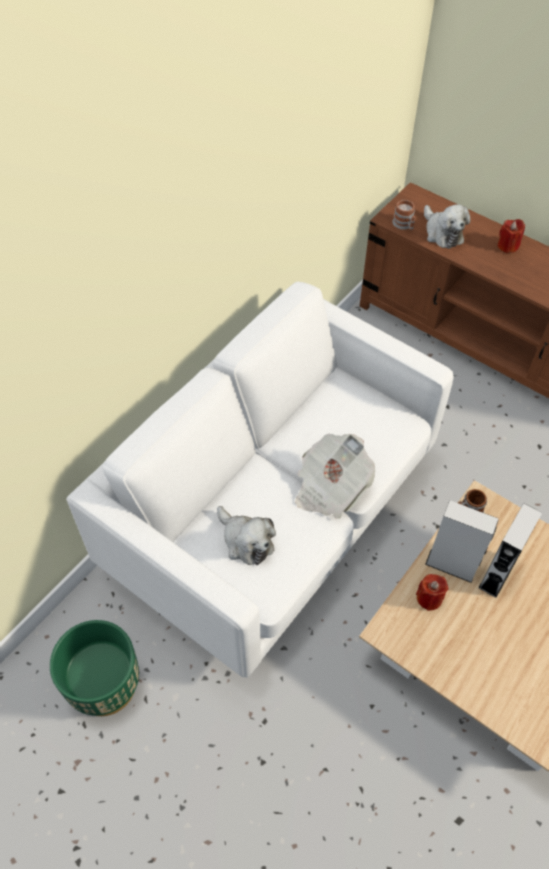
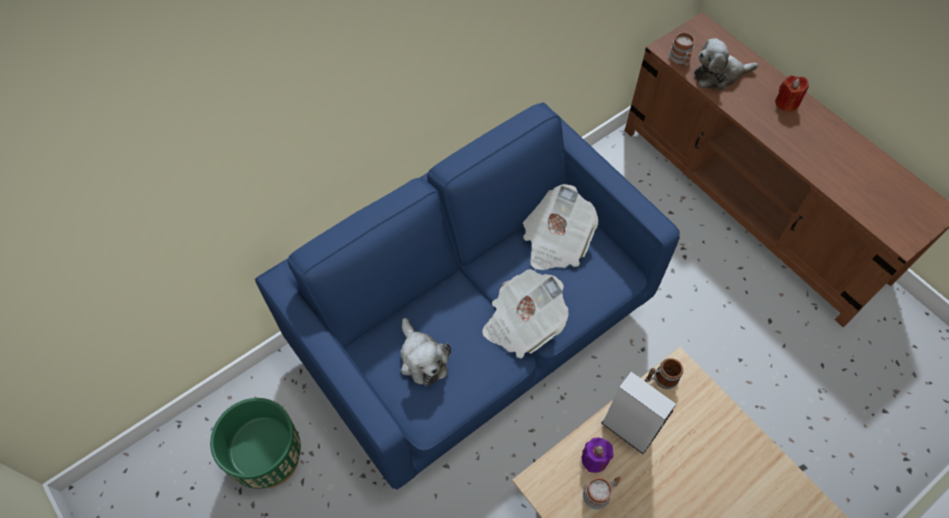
camera: 15 degrees right, 5 degrees up
(274, 516) = (474, 331): white sofa -> blue sofa
(337, 407) = (555, 240): none -> newspaper
(429, 598) = (594, 459): red candle -> purple candle
(442, 233) = (719, 75): plush toy -> plush toy turned 90 degrees clockwise
(443, 627) = (600, 493): none -> mug
(497, 574) = (673, 452): grey speaker -> none

